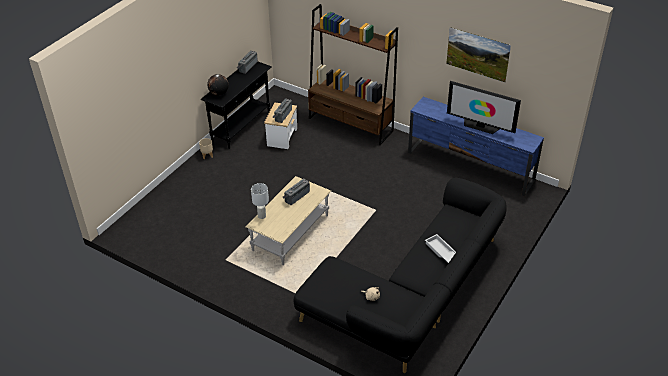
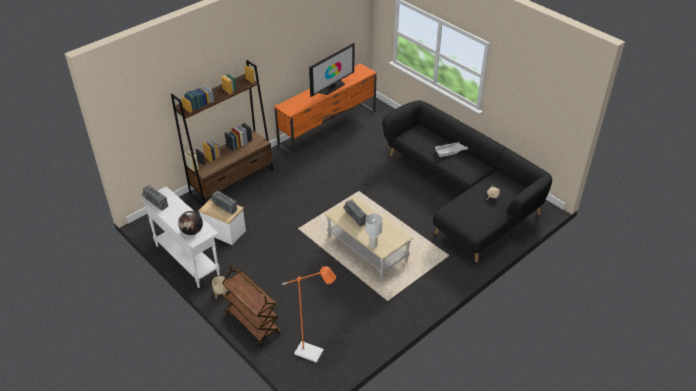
camera: 75 degrees left, 0 degrees up
(152, 224) = (313, 354): none -> orange floor lamp
(179, 181) = (252, 323): none -> brown cart
(241, 126) = (187, 259): black console table -> white console table
(470, 166) = (328, 128): blue tv stand -> orange tv stand
(476, 64) = (307, 43): picture -> none

